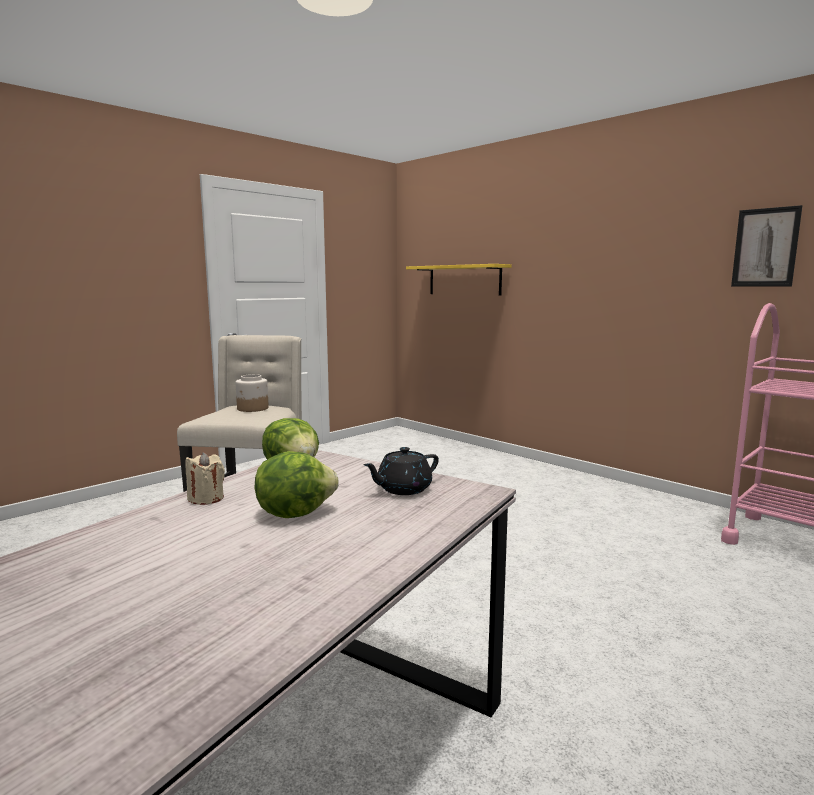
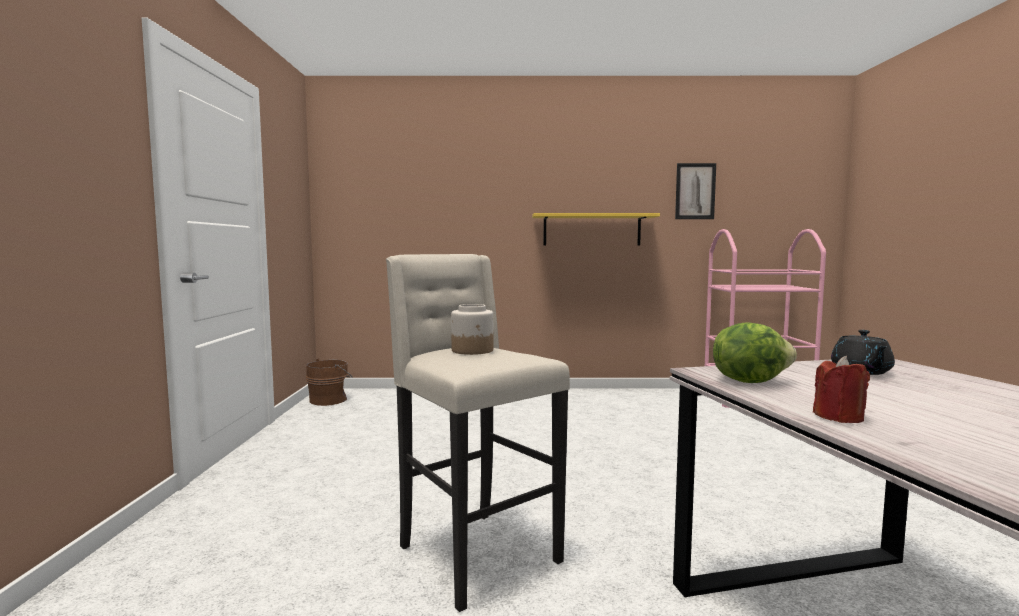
camera: 45 degrees left, 5 degrees down
(206, 498) = (839, 417): beige candle -> red candle
(295, 513) = (916, 402): lettuce -> none
(385, 436) = (330, 400): none -> brown bucket
(464, 280) = (416, 213): yellow shelf -> yellow shelf (592, 230)

